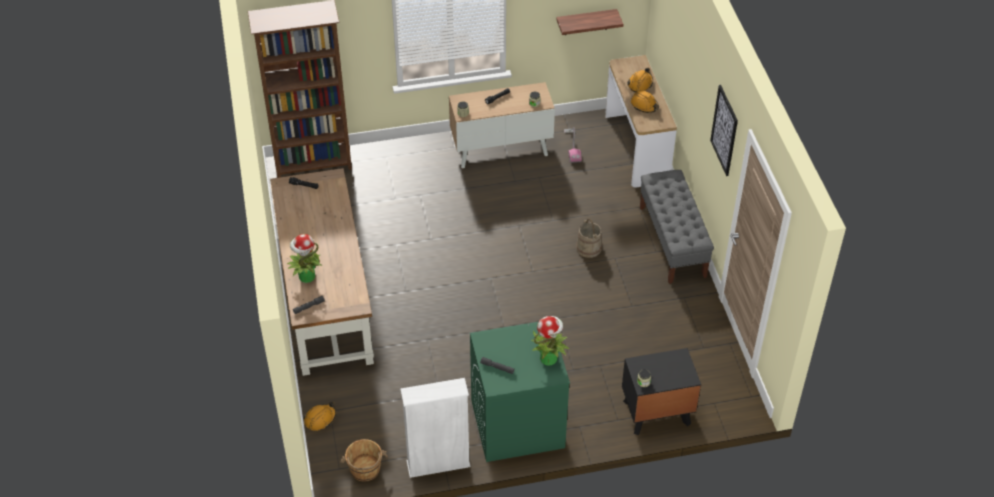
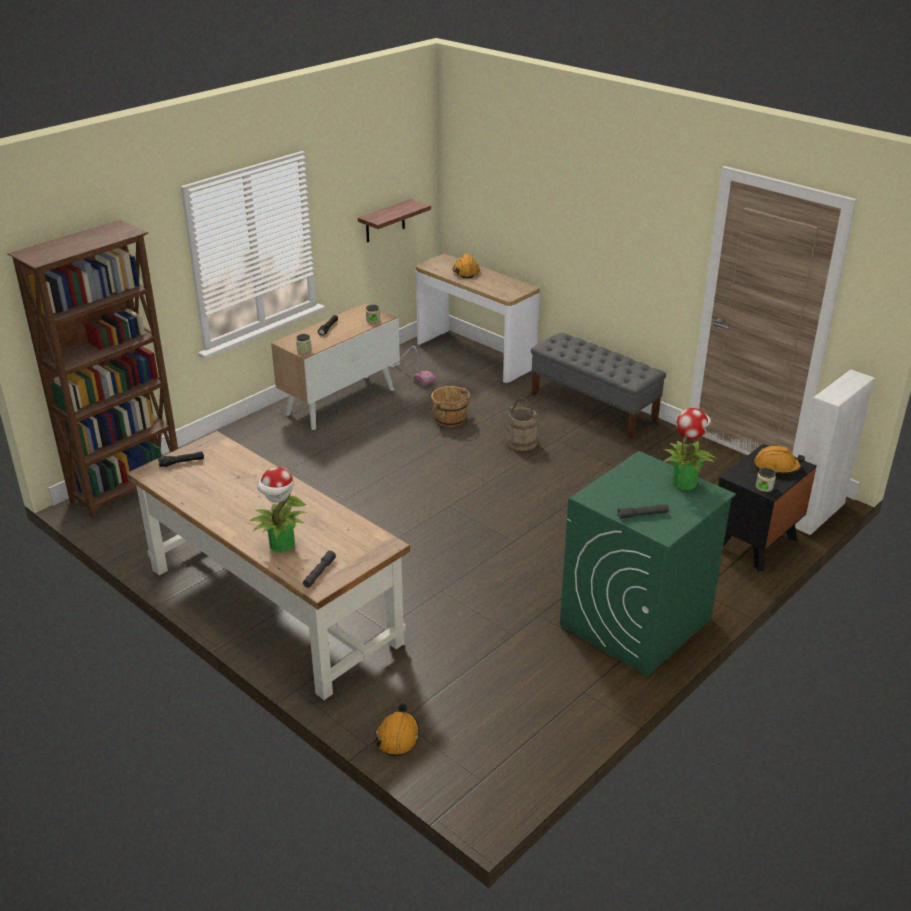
camera: 35 degrees left, 15 degrees down
(365, 469) = (517, 762): brown bucket -> brown bucket (451, 419)
(438, 464) = (597, 707): white bookcase -> white bookcase (816, 514)
(644, 105) = (490, 283): orange hard hat -> orange hard hat (777, 467)
(724, 130) = (658, 212): picture -> none

